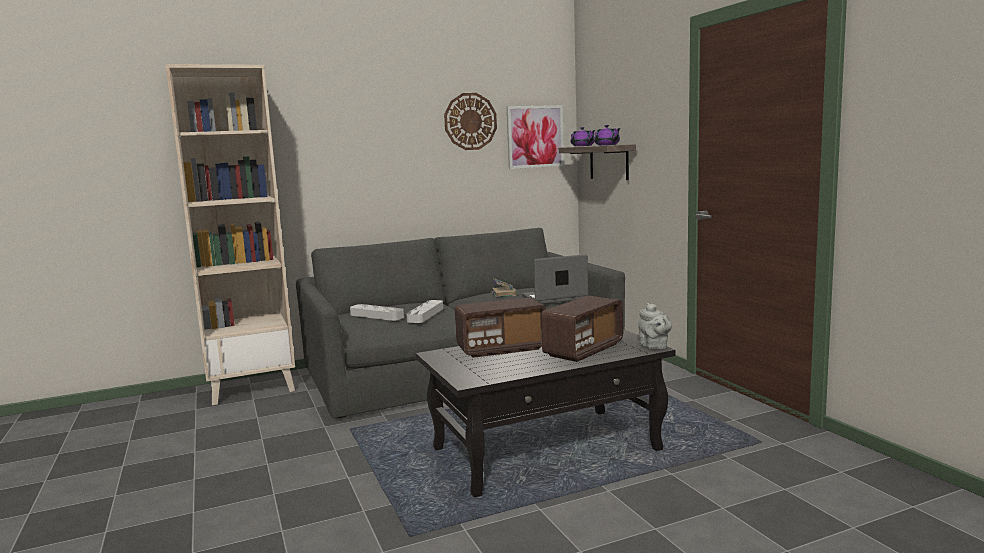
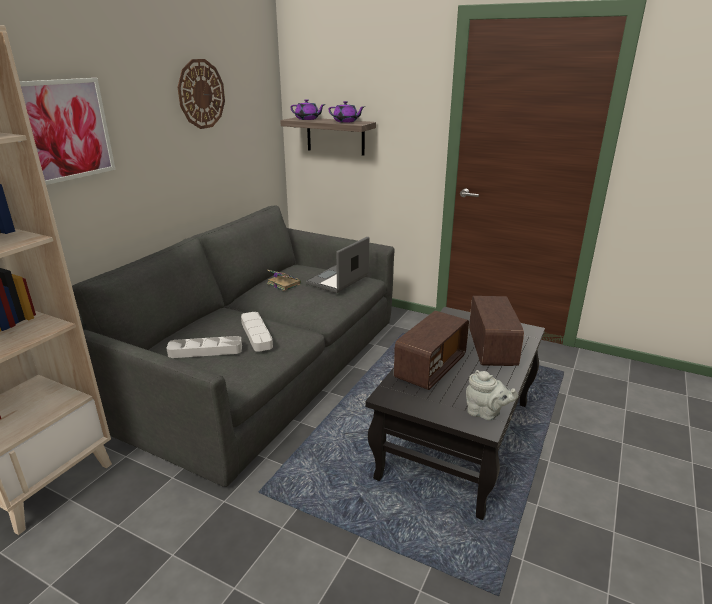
camera: 40 degrees left, 15 degrees up
(535, 136) = (254, 108): picture -> picture (64, 130)
(654, 346) = (528, 328): grey teapot -> grey teapot (486, 413)

